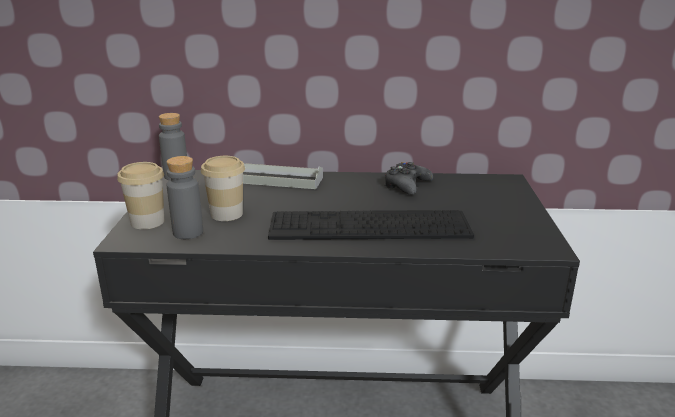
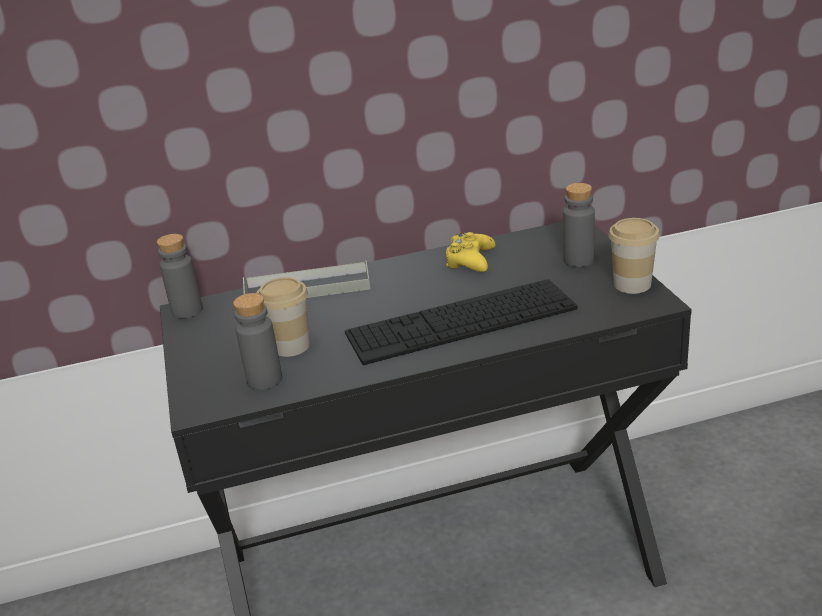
camera: 15 degrees left, 5 degrees up
(147, 222) = (204, 379): cup -> cup (632, 284)
(407, 185) = (470, 260): black game controller -> yellow game controller
(497, 203) = (578, 260): none -> grey bottle

